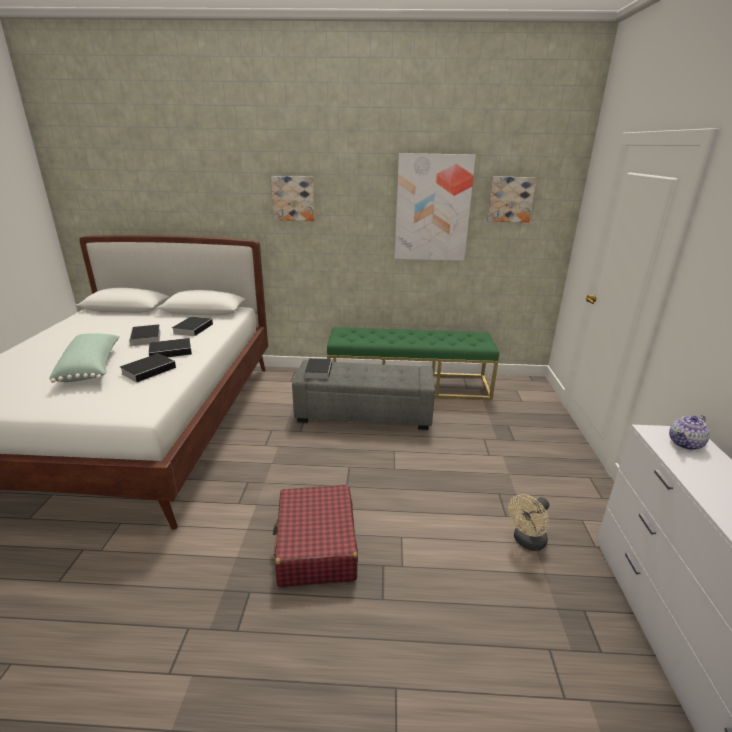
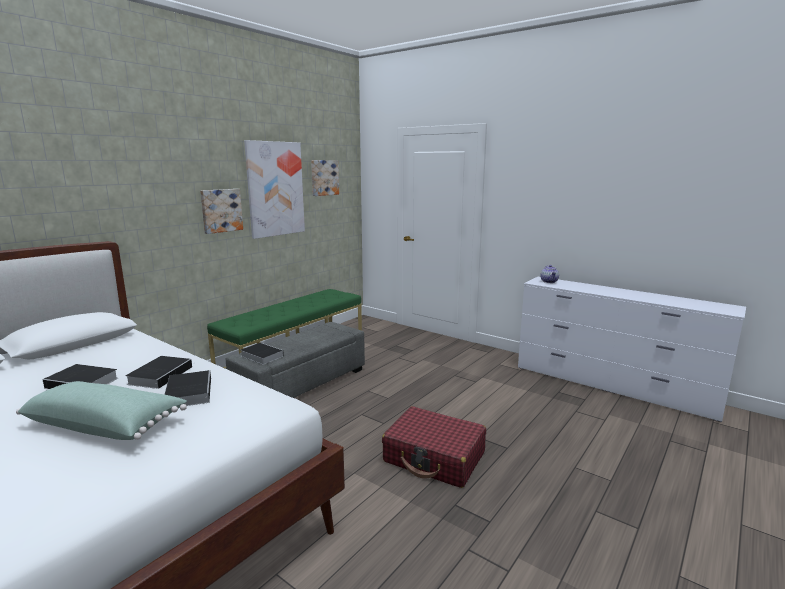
camera: 55 degrees left, 10 degrees down
(193, 328) = (118, 356): book -> none
(293, 198) = (147, 188): picture -> picture (221, 210)
(526, 542) = (501, 385): beige fan -> none

